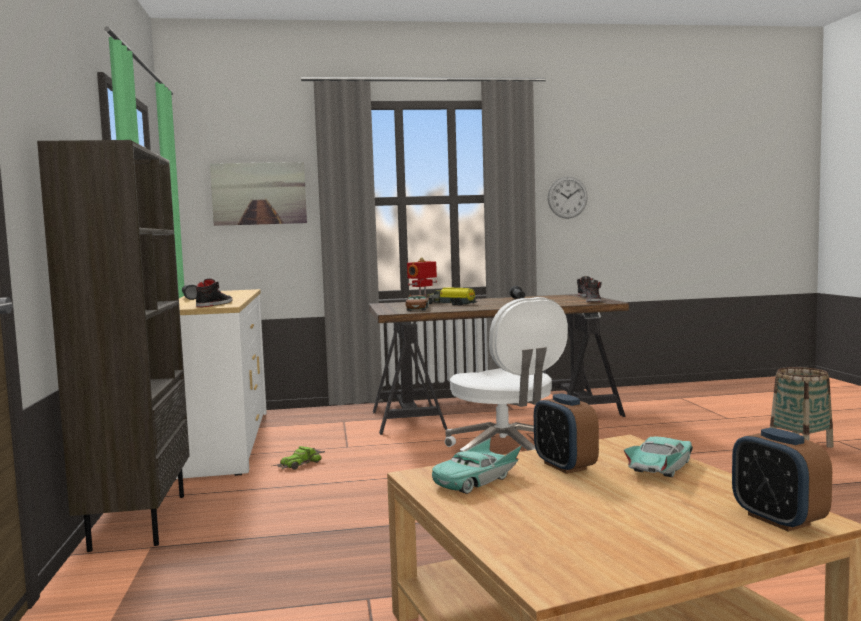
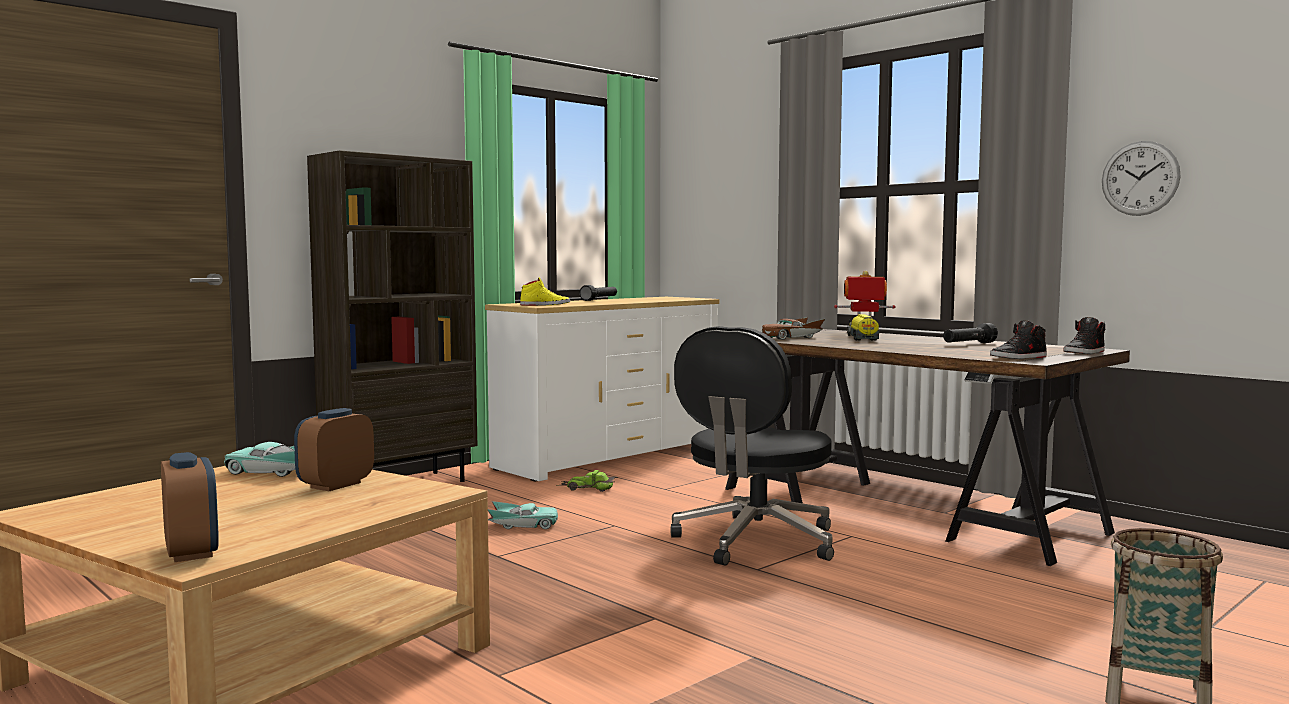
camera: 55 degrees right, 0 degrees up
(214, 304) = (545, 305): black shoe -> yellow shoe
(259, 193) = (735, 186): picture -> none
(506, 453) = (755, 542): white office chair -> black office chair
(660, 468) = (350, 509): turquoise toy car -> turquoise toy car (523, 525)
(778, 520) = (191, 552): alarm clock -> alarm clock turned 120 degrees clockwise

